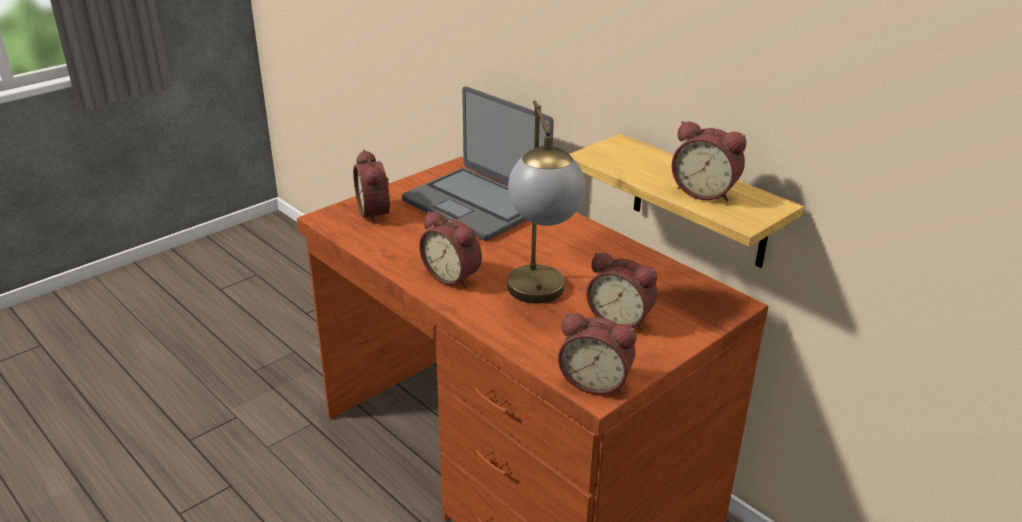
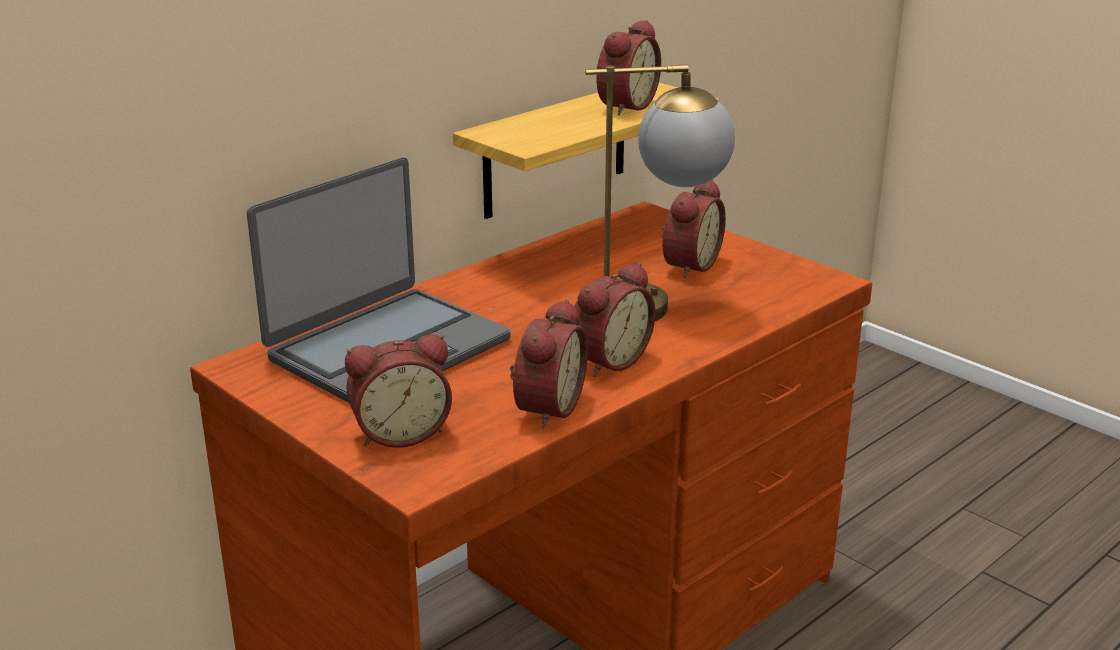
camera: 90 degrees left, 5 degrees down
(595, 381) = (811, 281): alarm clock -> alarm clock (545, 407)

